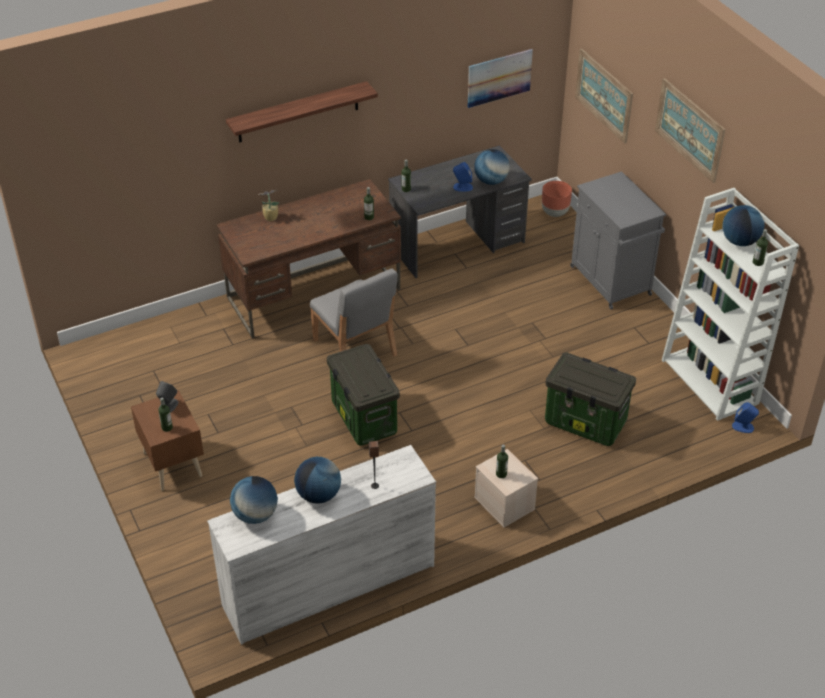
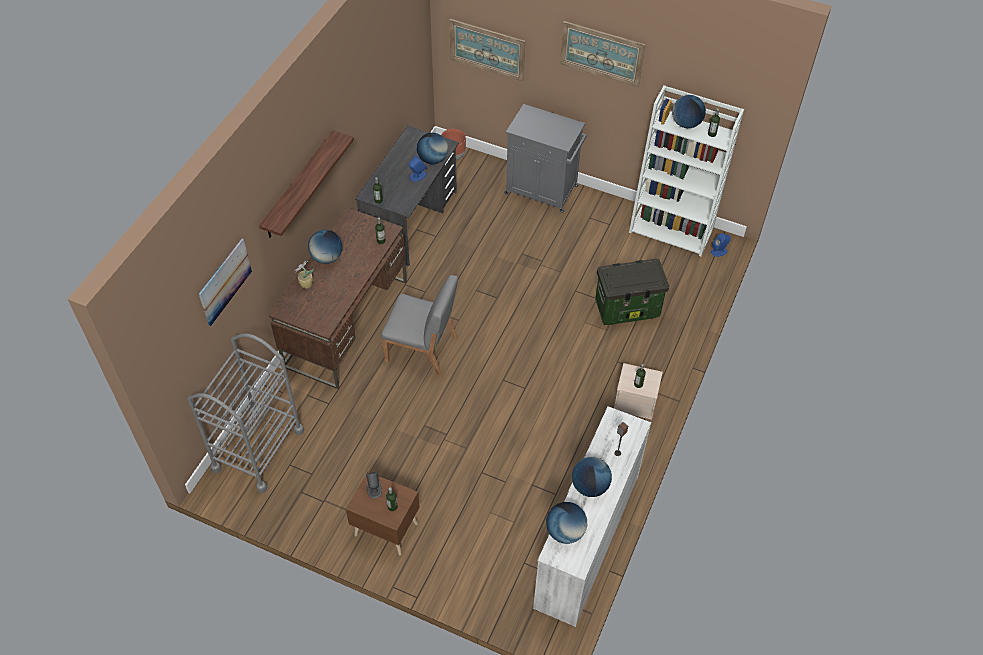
camera: 40 degrees left, 10 degrees up
(142, 345) = (258, 450): none -> grey cart
(310, 207) = (327, 257): none -> globe
(363, 417) = (483, 400): storage box -> none
(499, 78) = (400, 72): picture -> picture (225, 281)

